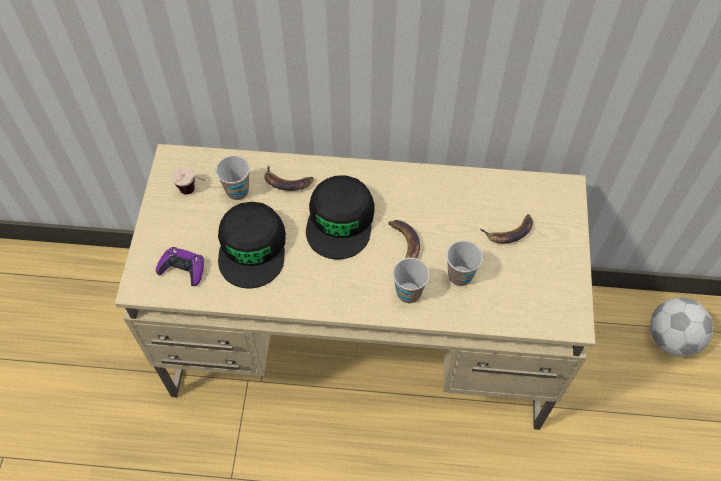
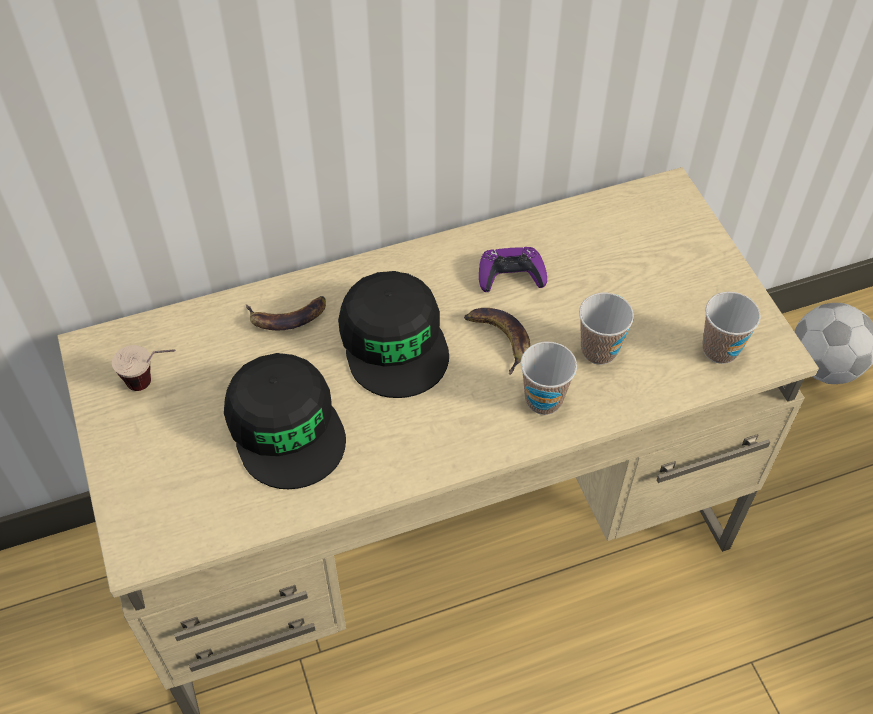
camera: 25 degrees left, 5 degrees down
(182, 269) = (194, 497): purple game controller -> purple game controller (511, 275)
(237, 191) = (219, 356): cup -> cup (720, 349)
(509, 231) = (629, 270): banana -> none

